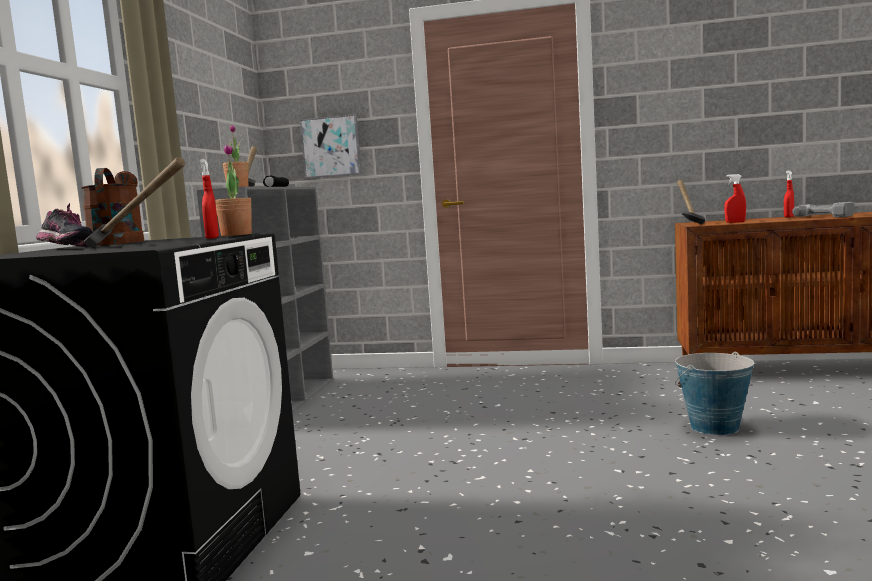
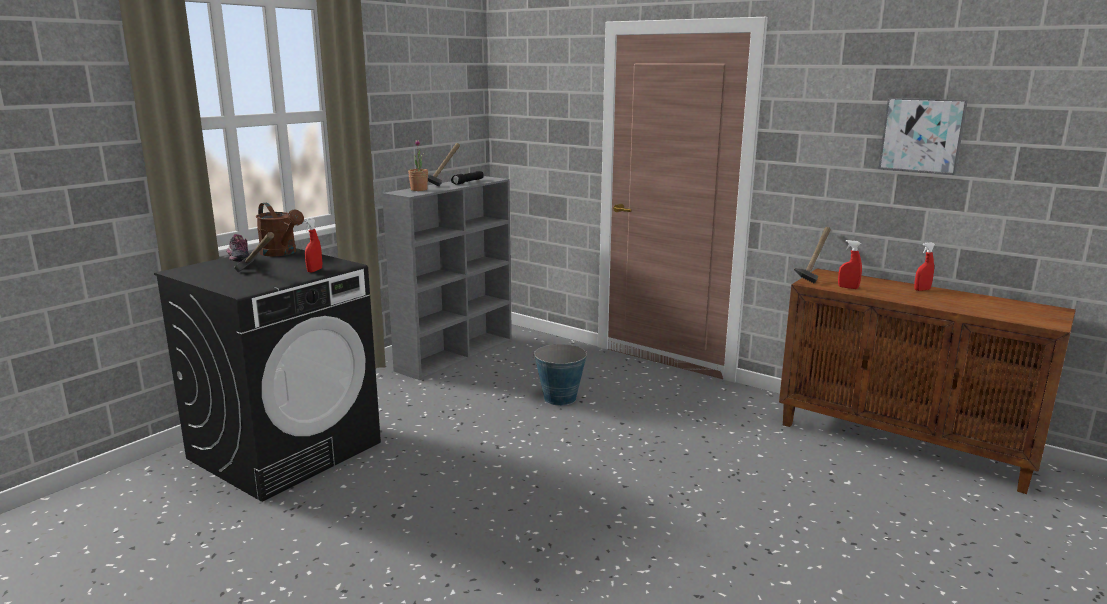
camera: 25 degrees right, 10 degrees up
(118, 242) = (282, 253): brown watering can -> brown watering can turned 120 degrees clockwise
(236, 235) = (340, 265): potted plant -> none
(331, 147) = (536, 139): picture -> picture (922, 135)
(714, 427) = (719, 478): bucket -> bucket (559, 398)
(826, 216) = (949, 300): power drill -> none

